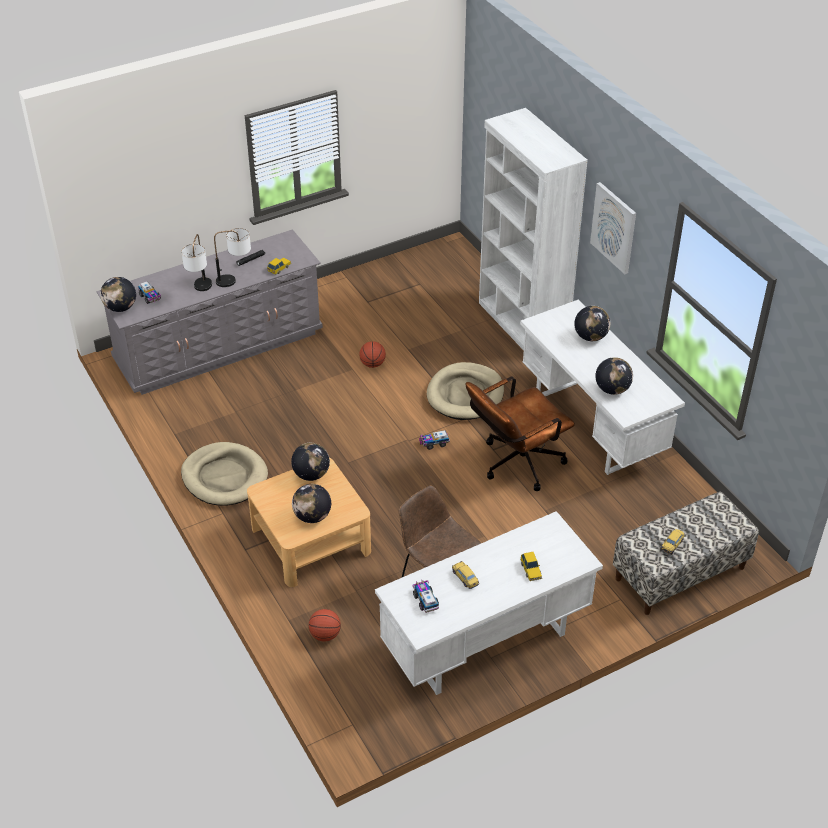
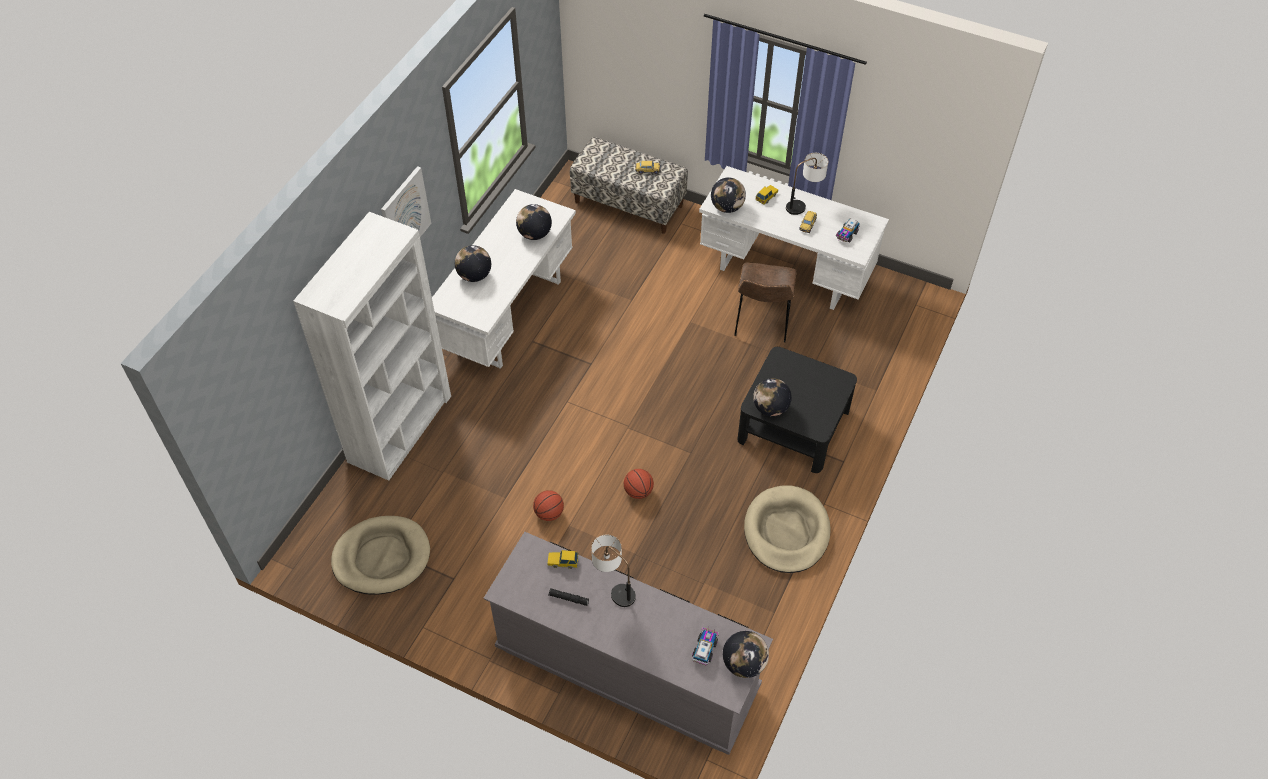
camera: 125 degrees left, 10 degrees up
(201, 291) = (656, 607): table lamp -> table lamp (804, 204)
(311, 540) = (793, 424): beige coffee table -> black coffee table
(312, 516) = (811, 380): globe -> globe (727, 207)
(325, 635) = (866, 361): basketball -> basketball (638, 491)
(434, 443) = (617, 407): toy truck -> none
(465, 394) = (536, 418): beige dog bed -> beige dog bed (382, 557)
(515, 464) = (596, 341): brown office chair -> none

